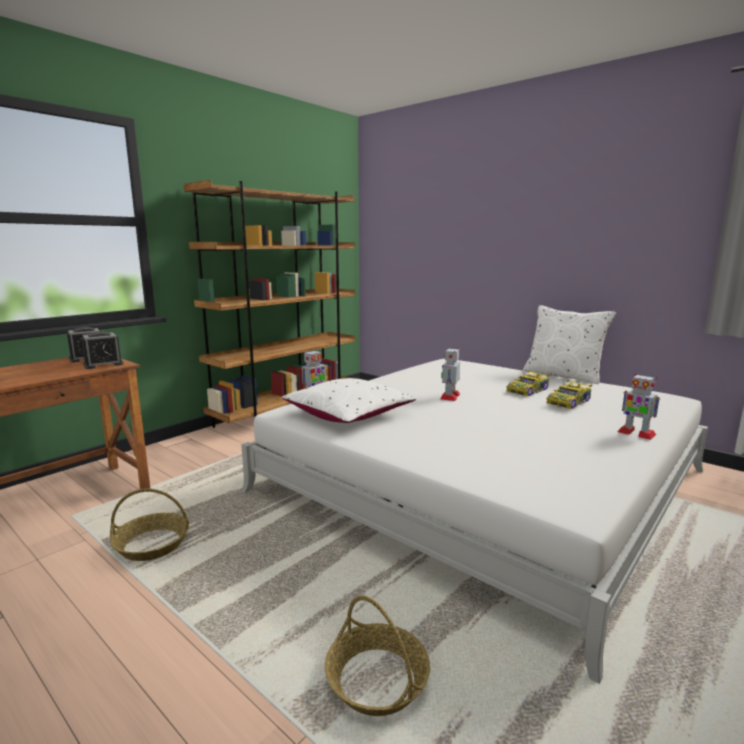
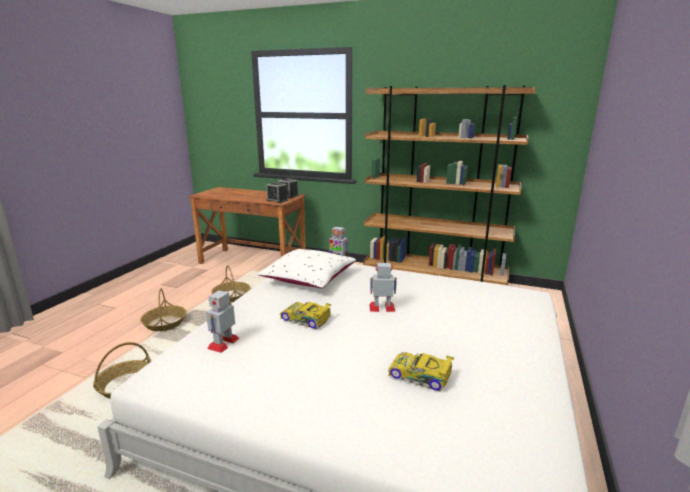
camera: 70 degrees right, 5 degrees up
(172, 633) = (165, 323): none -> basket
(528, 390) = (448, 348): toy car -> toy car (306, 319)
(563, 375) = (564, 375): white pillow -> none
(635, 433) = (341, 427): toy robot -> toy robot (223, 343)

